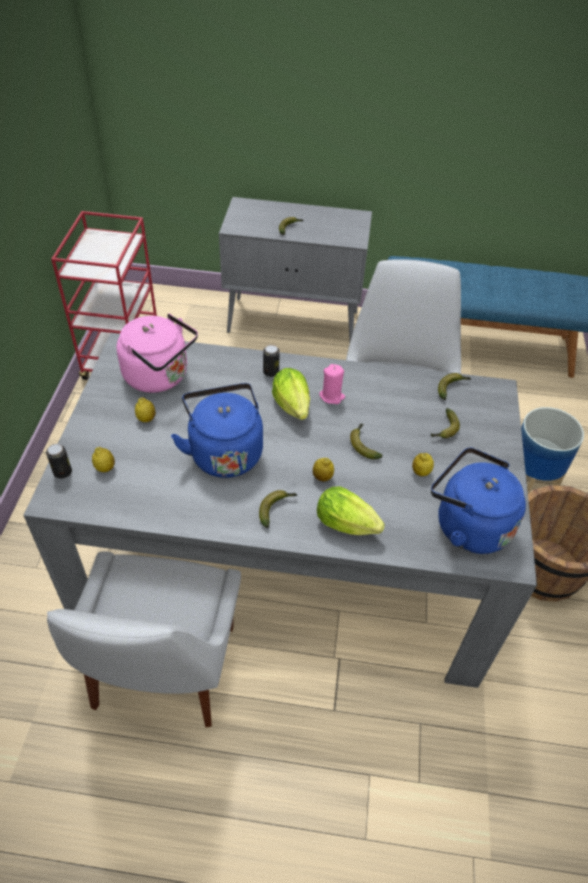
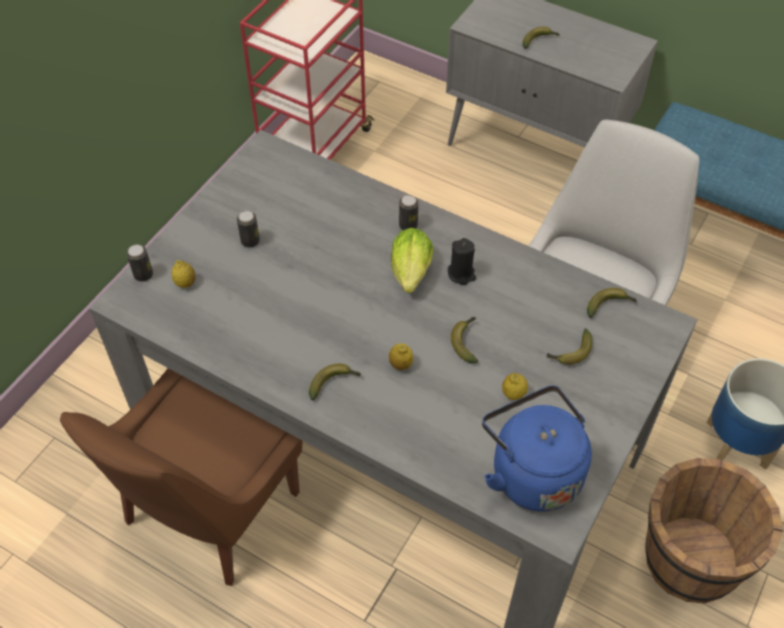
camera: 25 degrees right, 5 degrees up
(146, 419) = (250, 241): lemon -> can
(160, 377) = (287, 196): pink kettle -> none
(162, 672) = (208, 513): white chair -> brown chair
(224, 452) = (312, 303): blue kettle -> none
(332, 396) = (461, 274): pink candle -> black candle
(349, 526) = (401, 427): lettuce -> none

